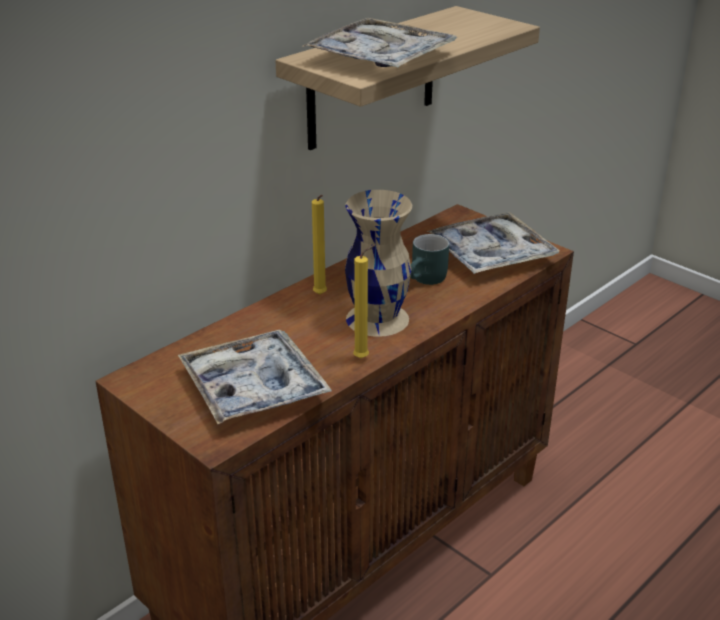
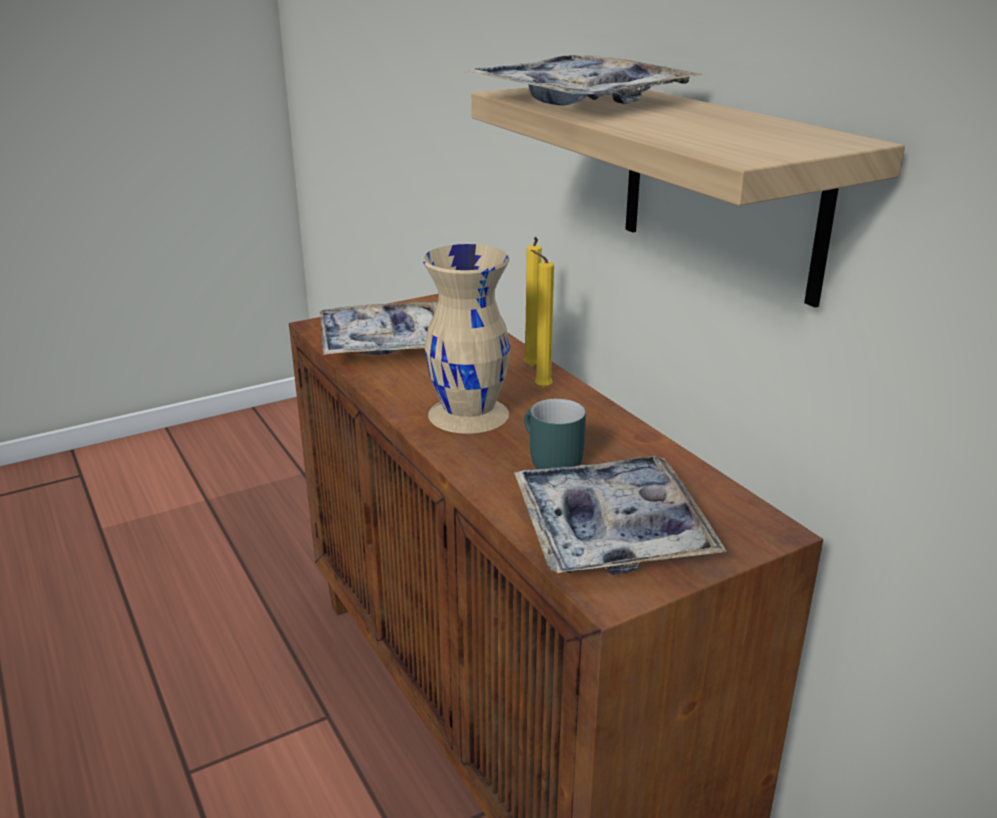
camera: 105 degrees right, 5 degrees down
(363, 358) = (393, 396): yellow candle -> yellow candle (531, 368)

